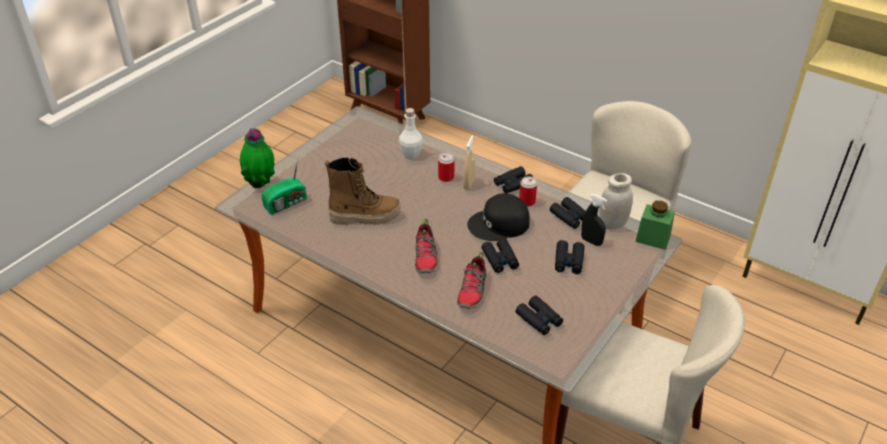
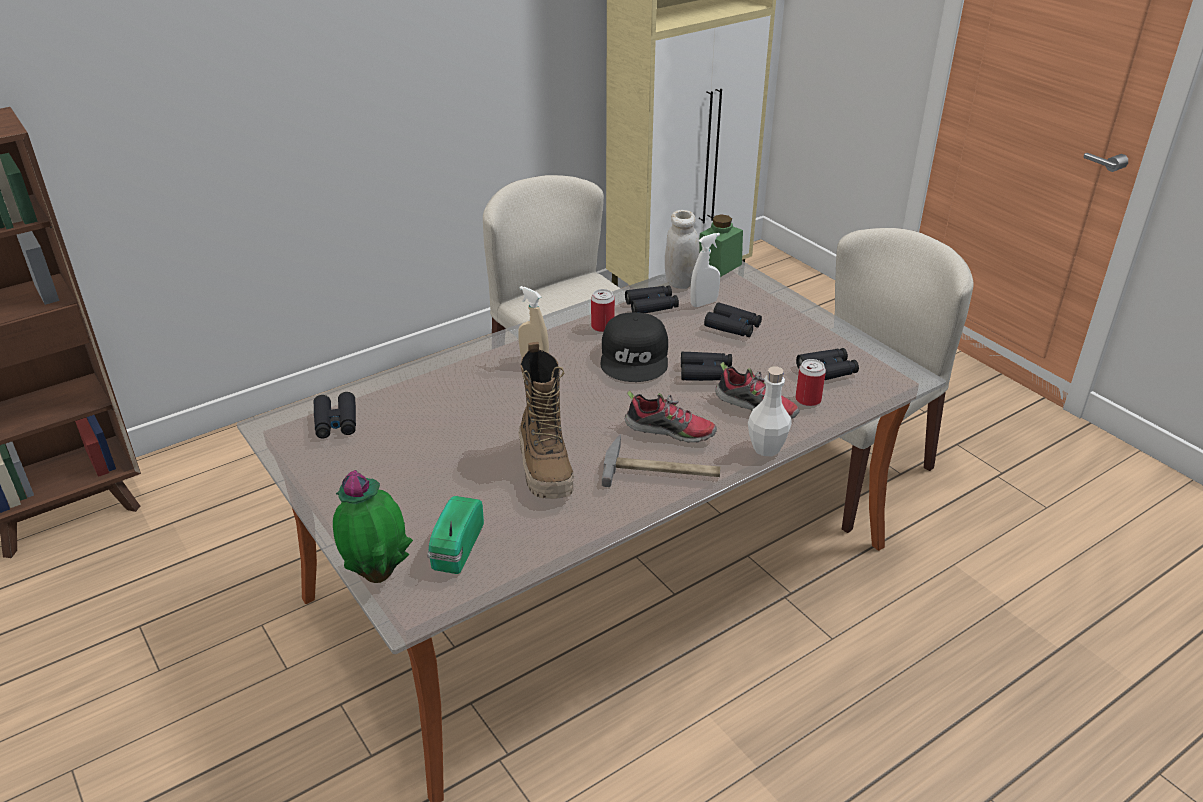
camera: 70 degrees left, 5 degrees down
(287, 203) = (455, 548): radio -> radio turned 150 degrees counterclockwise
(365, 216) = (546, 468): boot -> boot turned 150 degrees clockwise
(385, 261) = (662, 469): none -> hammer
(411, 155) = (425, 395): white bottle -> white bottle (766, 448)
(446, 177) = (504, 376): can -> can (808, 400)
(513, 184) = (559, 328): black binoculars -> black binoculars (336, 422)
(591, 241) = (704, 303): black spray bottle -> white spray bottle

